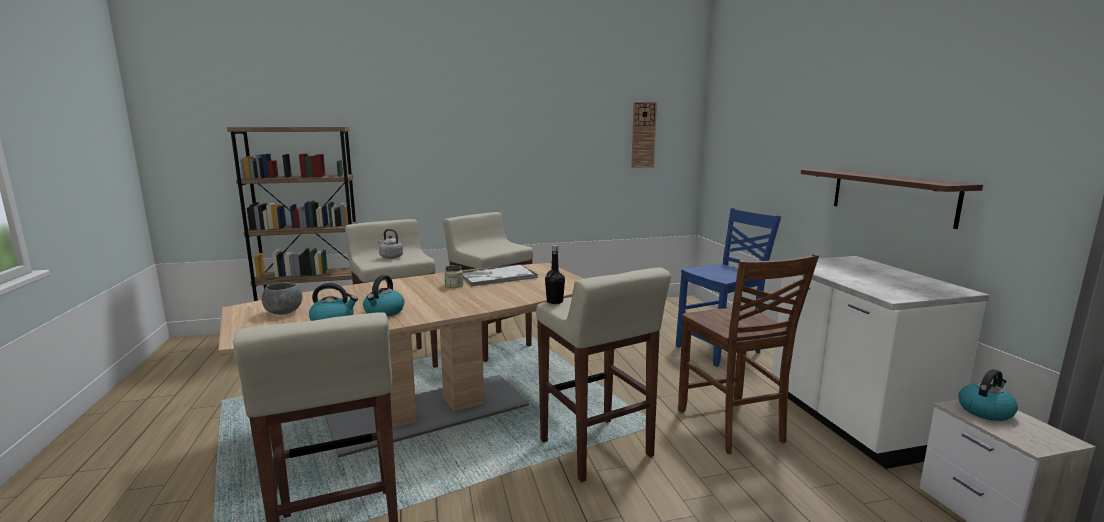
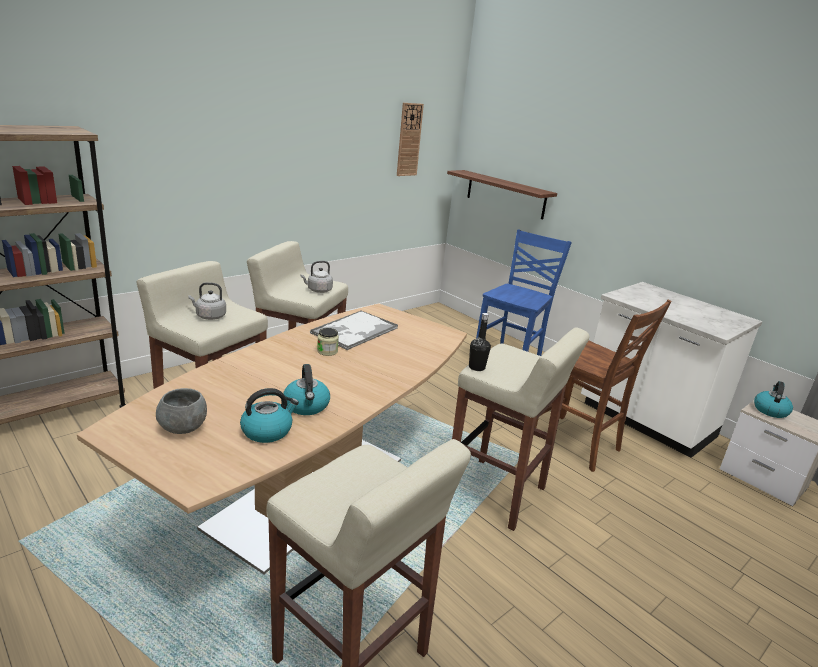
camera: 30 degrees left, 10 degrees up
(498, 249) = (318, 290): none -> grey kettle
(891, 196) = (681, 234): shelf -> shelf (505, 194)

